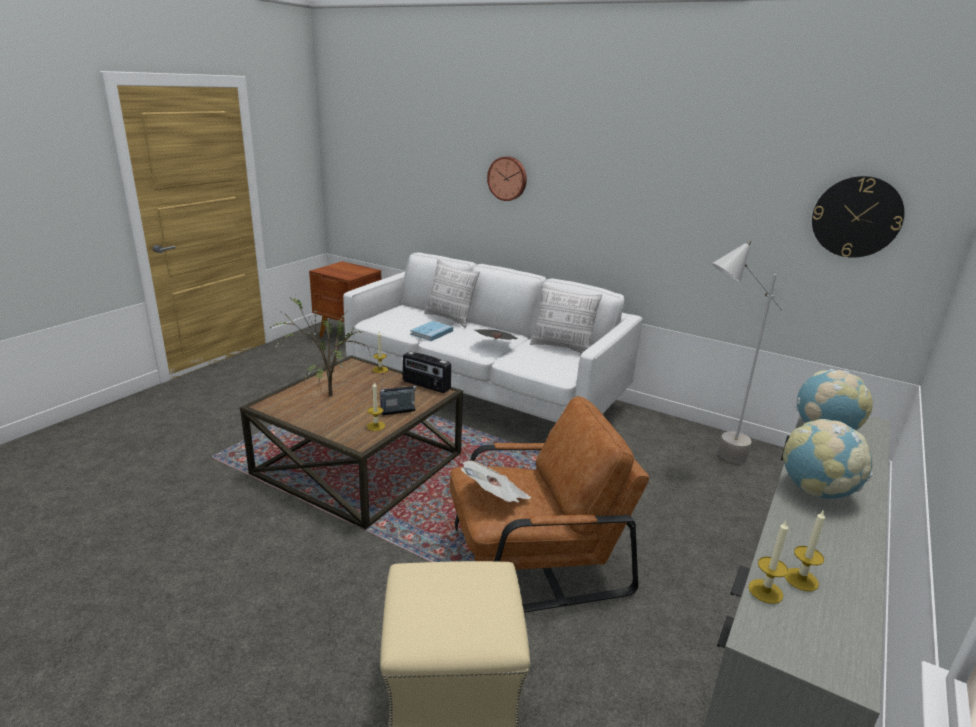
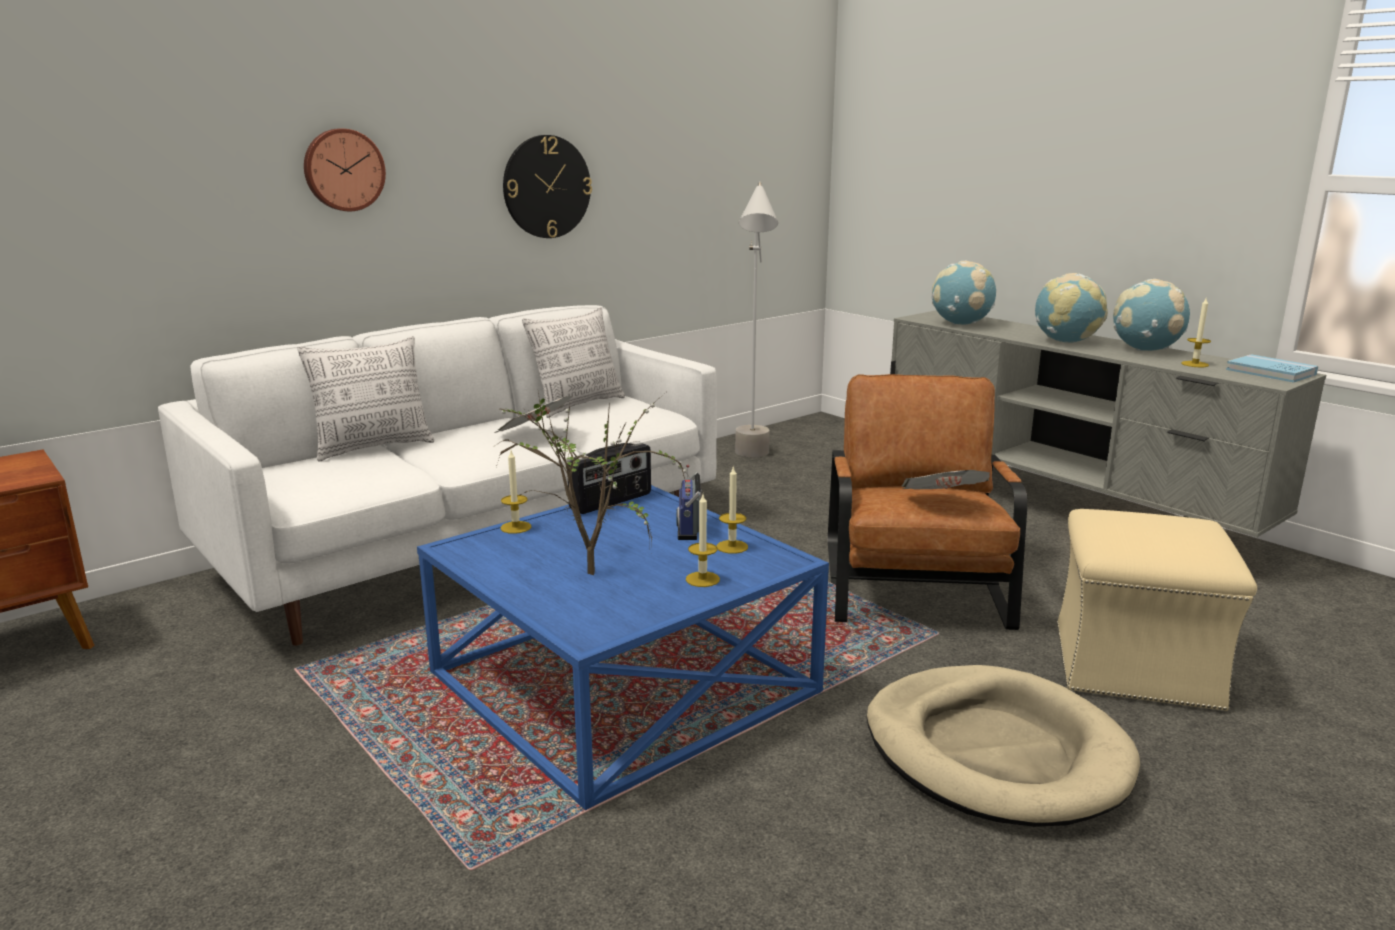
camera: 70 degrees left, 5 degrees down
(311, 607) = (995, 752): none -> beige dog bed
(359, 463) = (621, 681): brown coffee table -> blue coffee table
(432, 332) = (425, 465): blue book -> blue book (1270, 372)
(765, 591) = (1215, 373): candle -> candle (702, 579)
(842, 546) = (1146, 350): none -> globe
(856, 217) = (762, 150): wall clock -> wall clock (546, 187)

